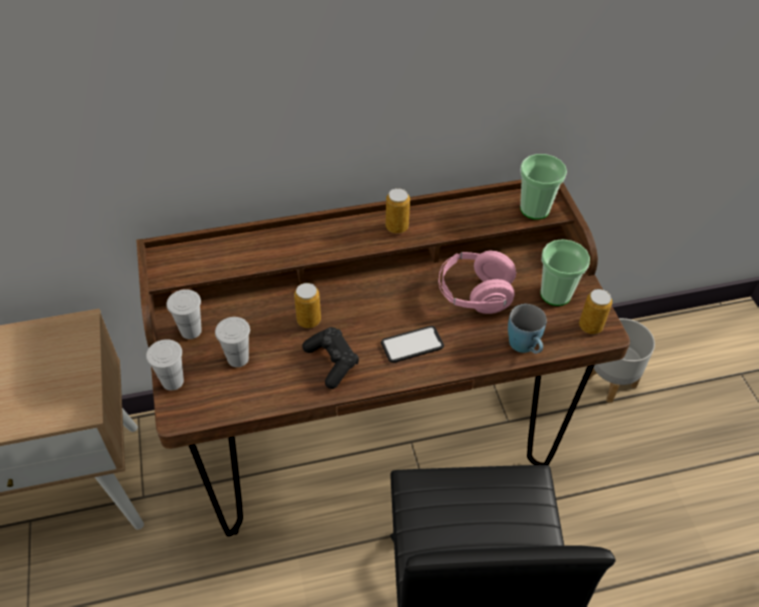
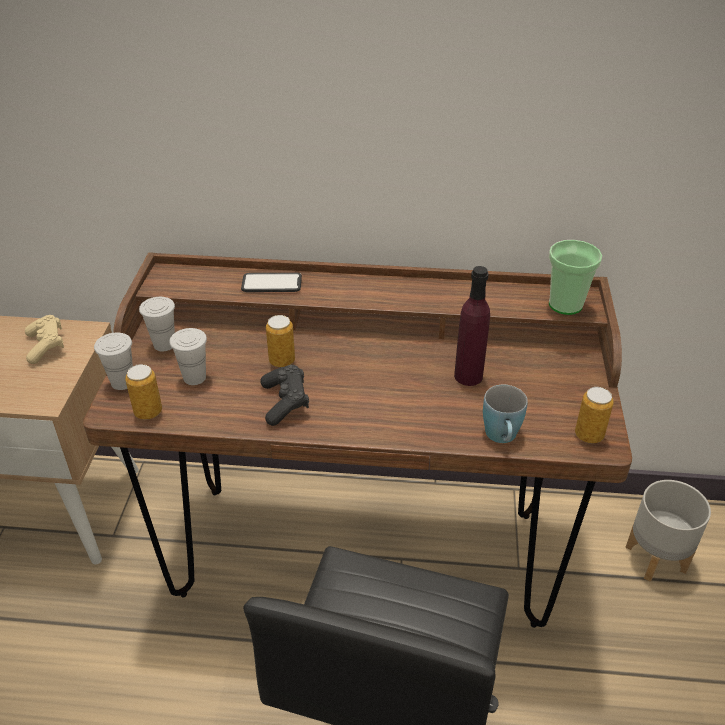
camera: 20 degrees right, 10 degrees down
(49, 351) = (46, 346): none -> beige game controller
(397, 227) = (406, 291): can -> can (148, 412)
(412, 345) = (377, 406): phone -> phone (271, 283)
(474, 294) = (468, 376): pink headphones -> purple bottle
(555, 294) = (561, 395): cup -> none

